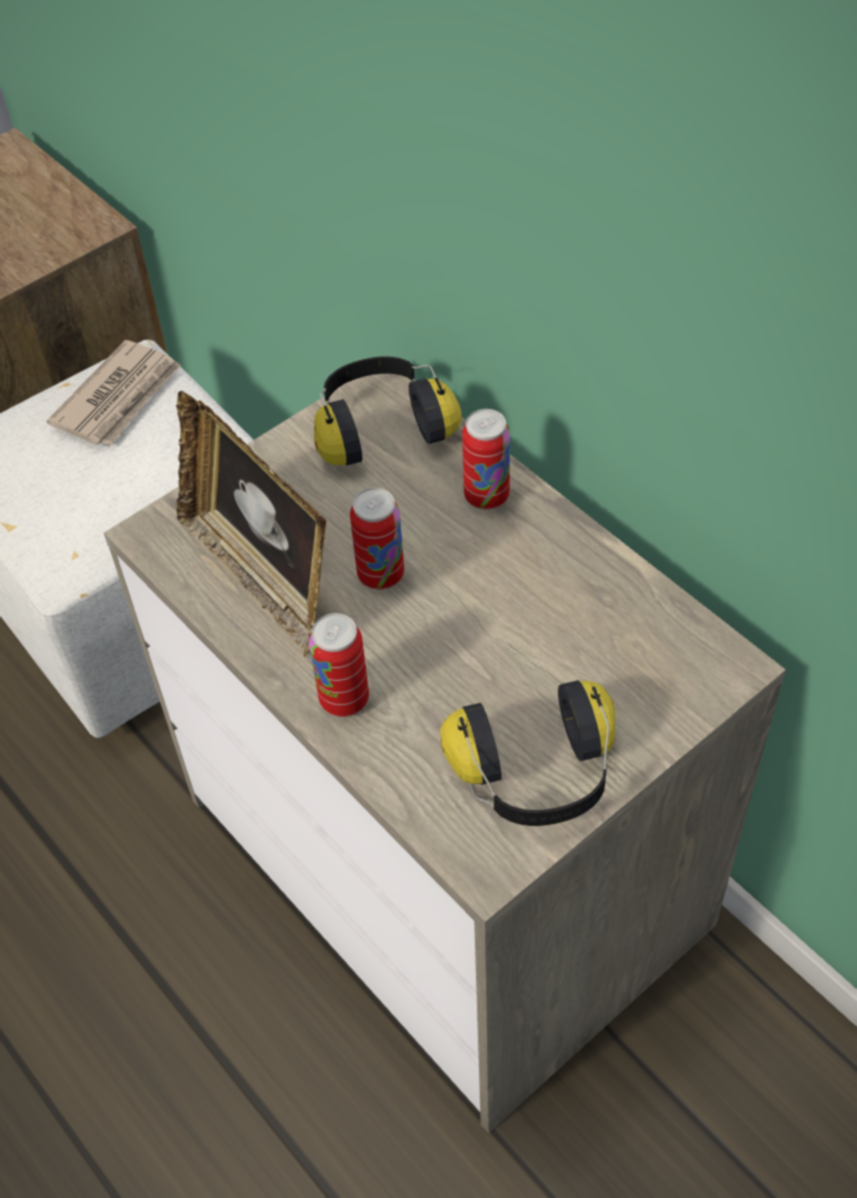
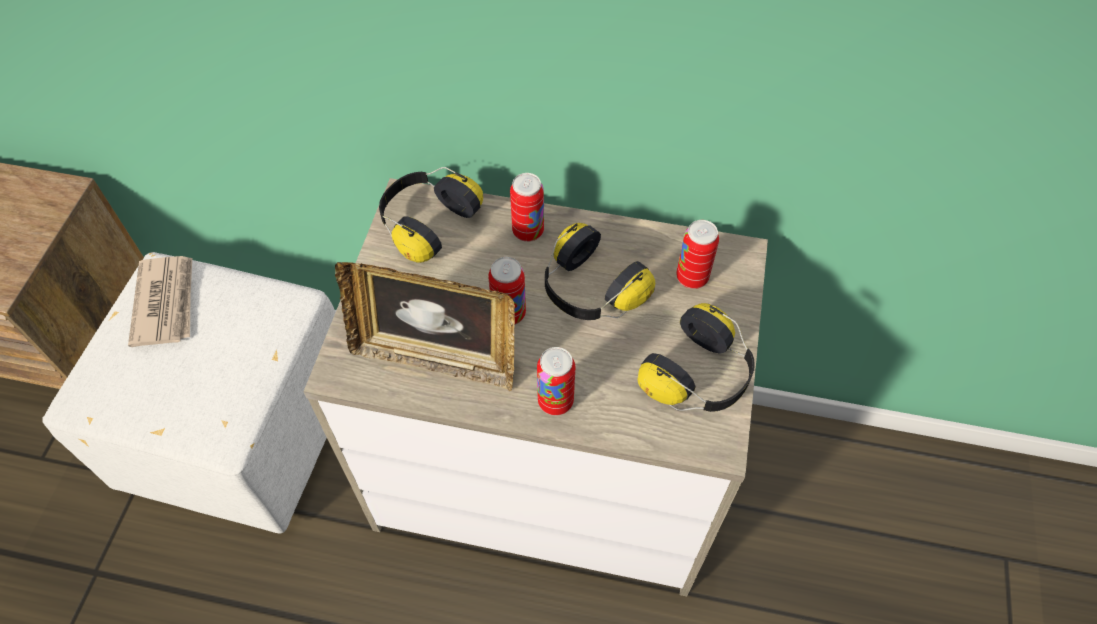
camera: 40 degrees left, 5 degrees up
(496, 602) = (589, 291): none -> headphones
(638, 658) = (692, 277): none -> can

